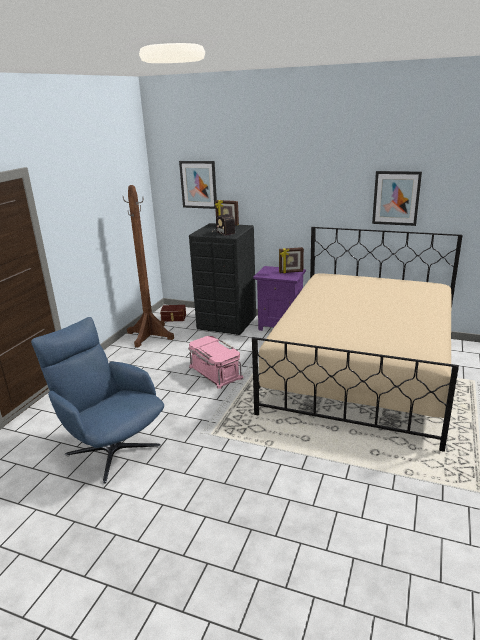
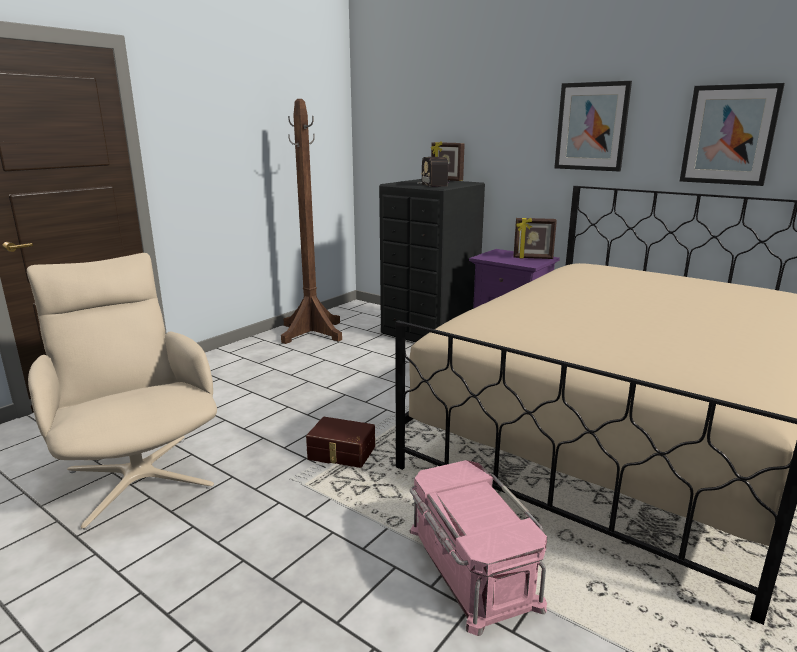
camera: 15 degrees right, 5 degrees down
(111, 449) = (139, 476): blue armchair -> beige armchair
(173, 318) = (358, 316): brown storage box -> brown storage box (341, 454)
(198, 184) = (413, 120): picture -> picture (591, 126)
(214, 372) = (371, 392): pink storage box -> pink storage box (470, 566)

